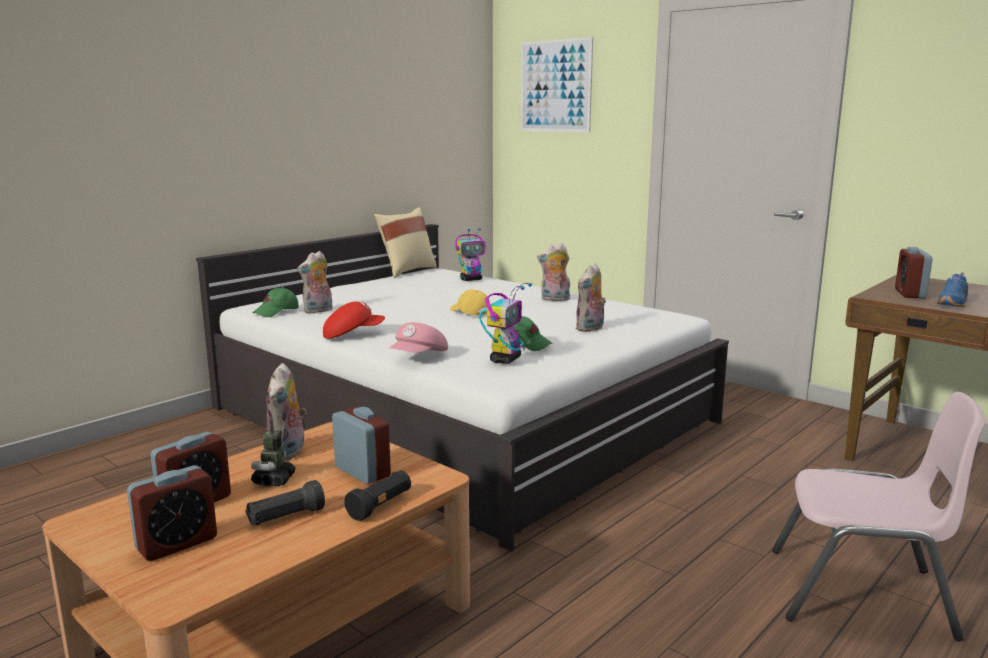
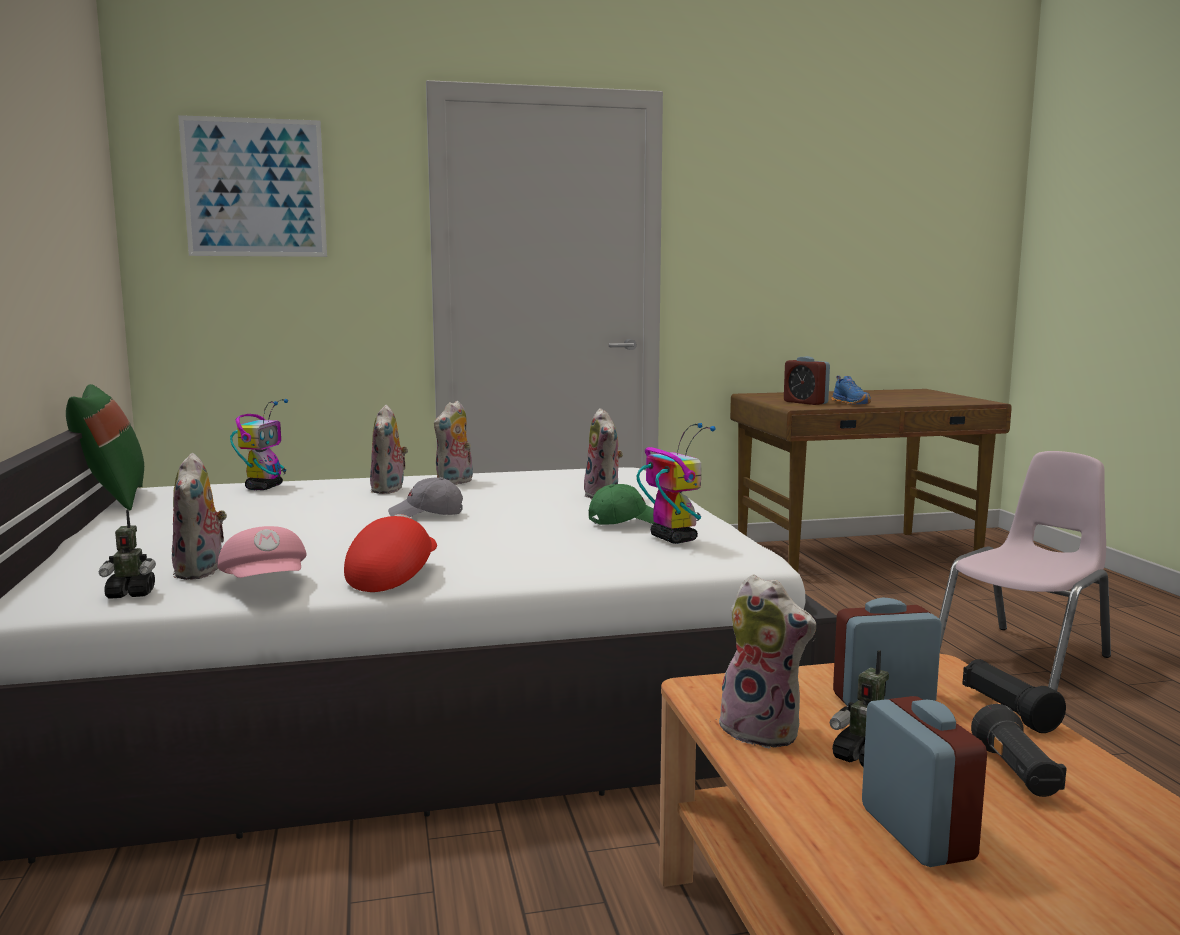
camera: 55 degrees left, 5 degrees down
(177, 544) = (1079, 871): alarm clock -> none
(276, 312) = (131, 594): green cap -> toy robot
(407, 271) = (112, 499): beige pillow -> green pillow
(419, 357) = (583, 567): pink cap -> pink cap (267, 585)
(469, 312) = (426, 515): yellow cap -> grey cap
(511, 295) = (389, 490): none -> plush toy

